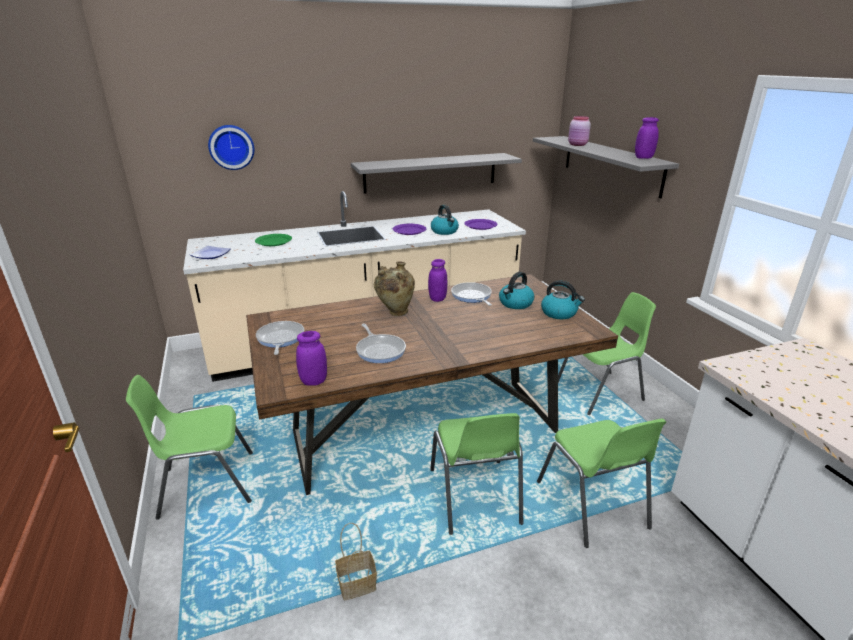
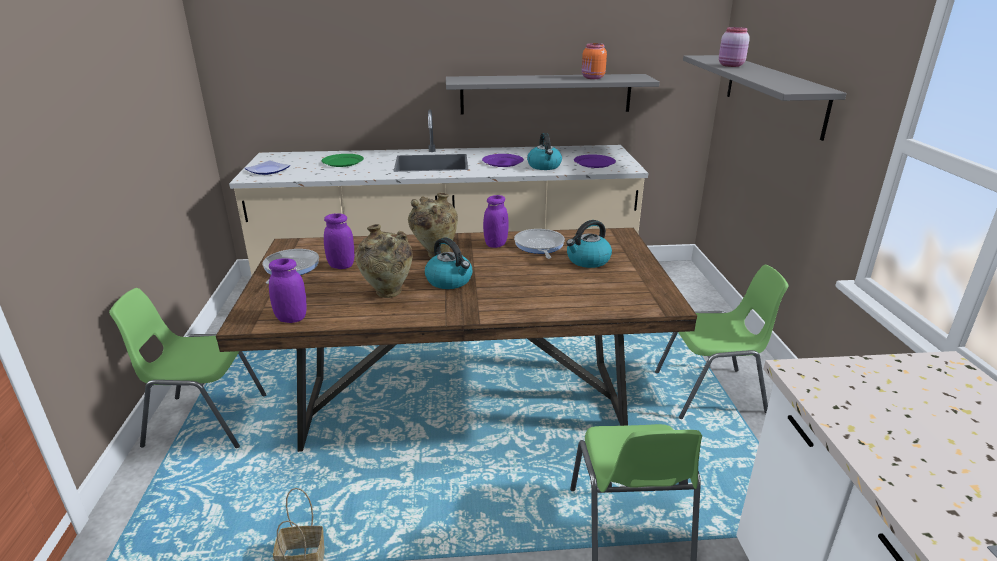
camera: 15 degrees right, 0 degrees up
(231, 147) = (309, 51): wall clock -> none
(380, 350) = (387, 294): frying pan -> beige vase
(469, 158) = (592, 78): none -> orange jar
(475, 497) = (485, 492): green chair -> none
(559, 313) = (637, 278): kettle -> kettle (450, 281)
(643, 158) = (802, 84): purple jar -> purple jar (341, 266)

